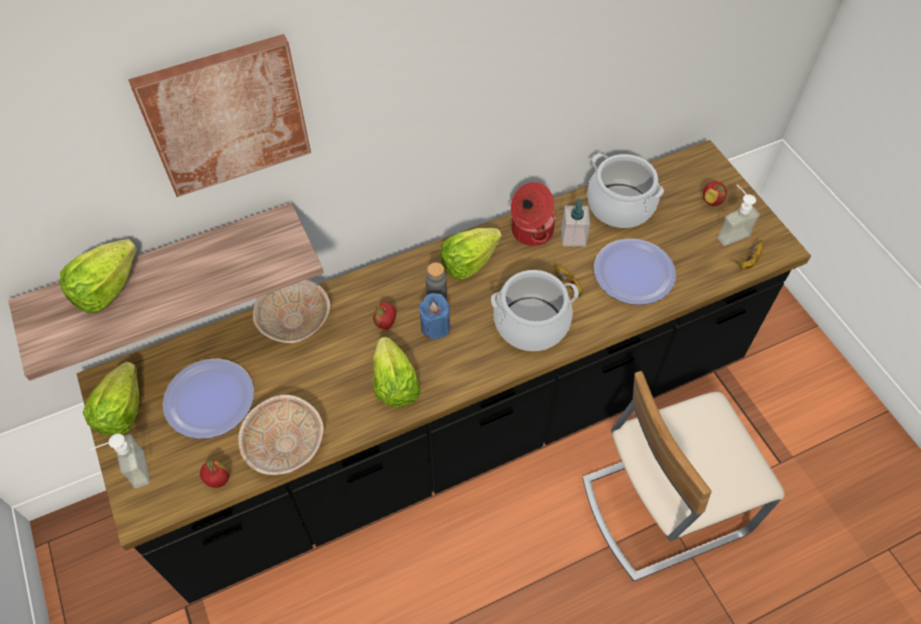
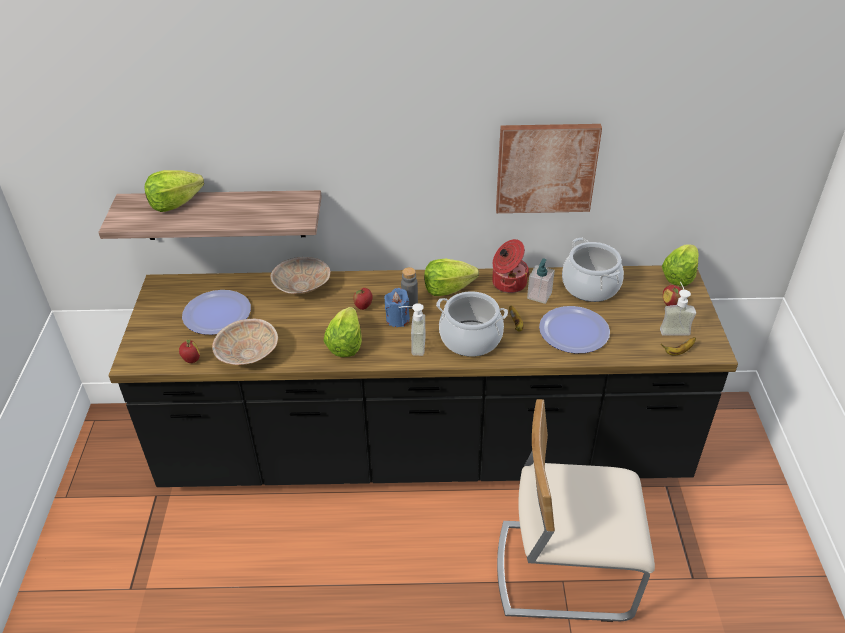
camera: 25 degrees right, 15 degrees down
(121, 411) = (158, 303): lettuce -> lettuce (679, 276)
(130, 472) = (141, 337): soap dispenser -> soap dispenser (412, 345)
(225, 115) = (281, 100): picture -> picture (546, 167)

